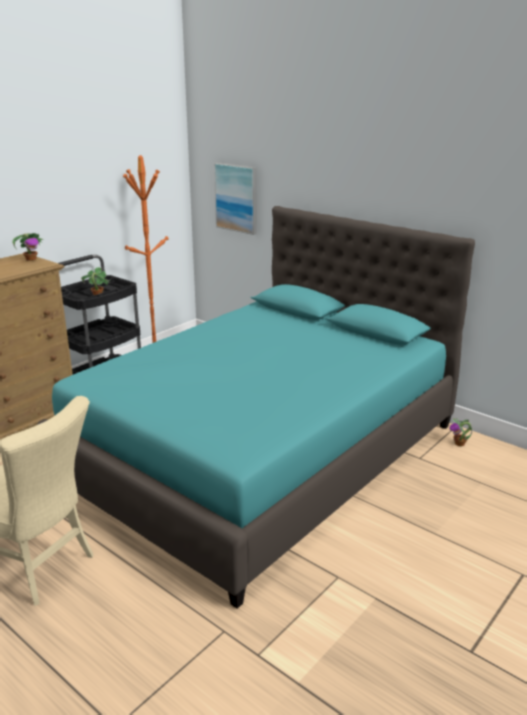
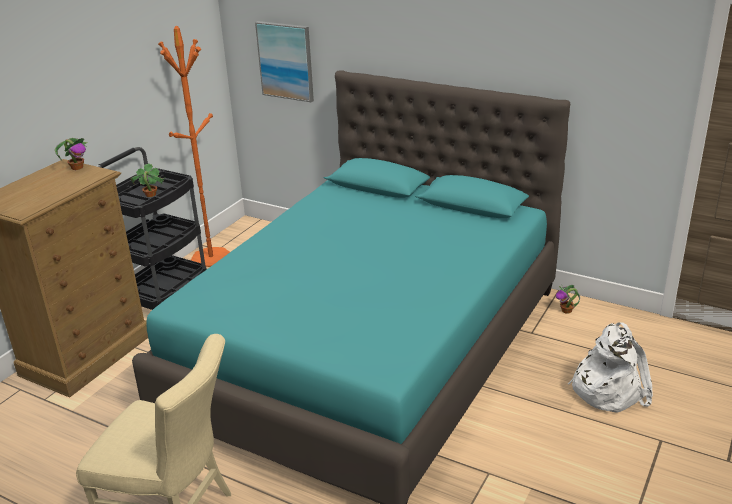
camera: 10 degrees left, 5 degrees up
(480, 518) = (607, 388): none -> white backpack

